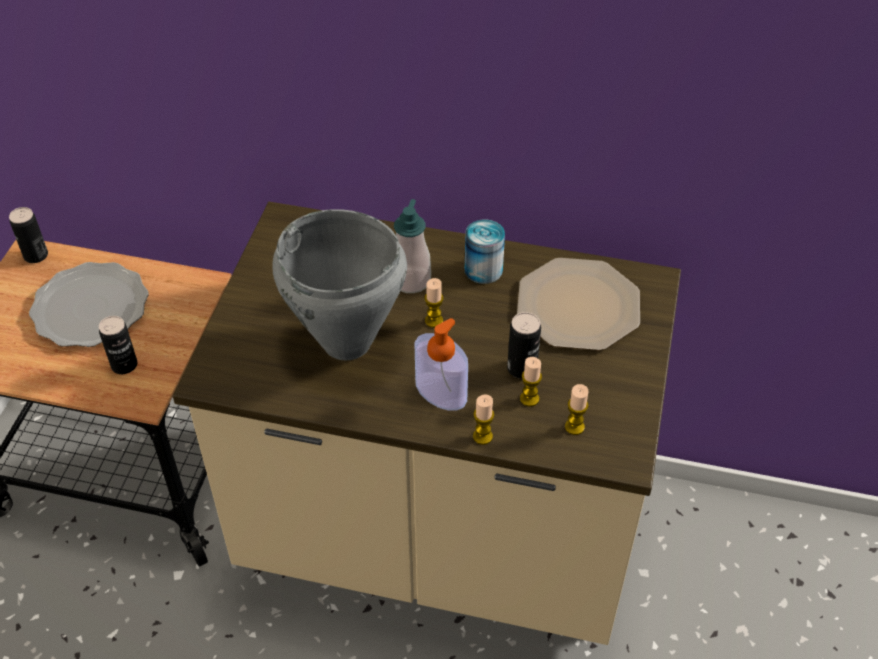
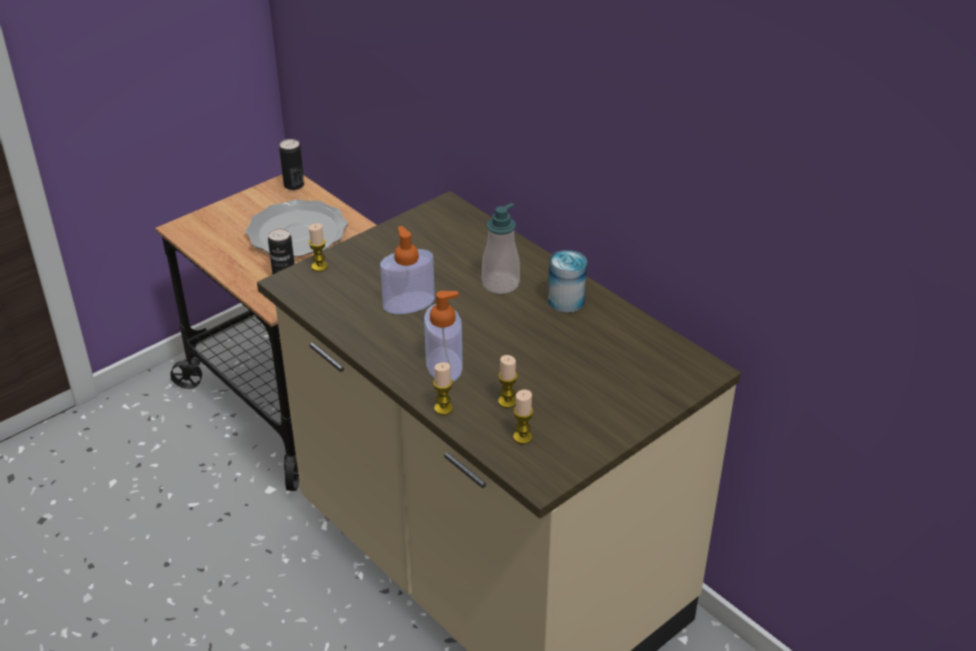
camera: 35 degrees right, 10 degrees down
(347, 343) = (408, 303): grey cooking pot -> soap dispenser
(434, 320) = (489, 317): candle -> candle (319, 266)
(522, 368) = (524, 379): can -> none
(579, 306) = (618, 359): plate -> none

